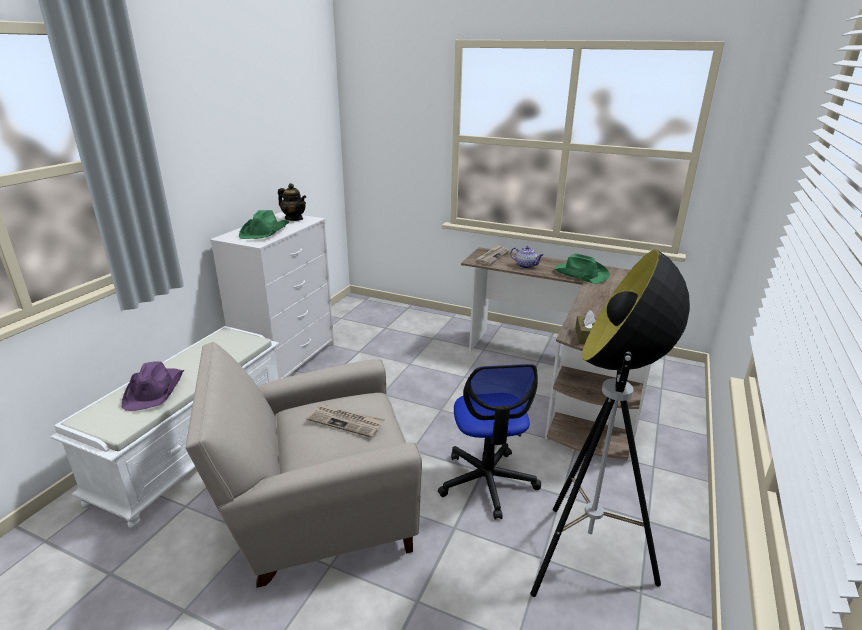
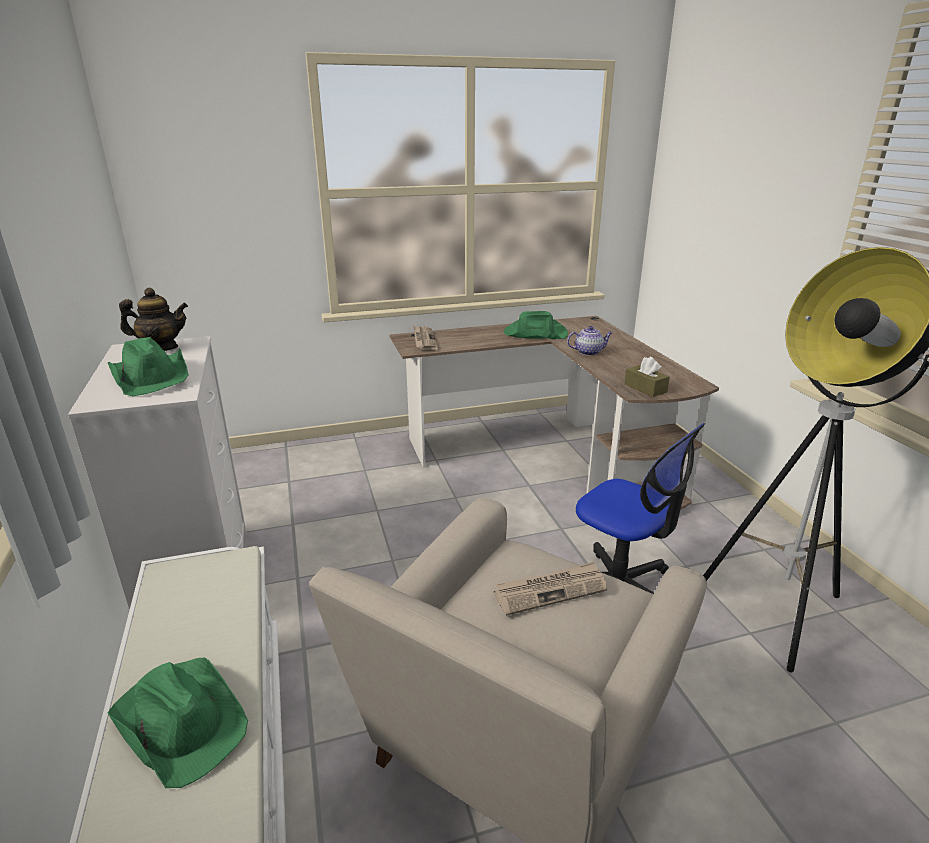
camera: 40 degrees left, 0 degrees up
(155, 389) = (181, 720): purple hat -> green hat
(526, 266) = (474, 340): teapot -> teapot (589, 352)

